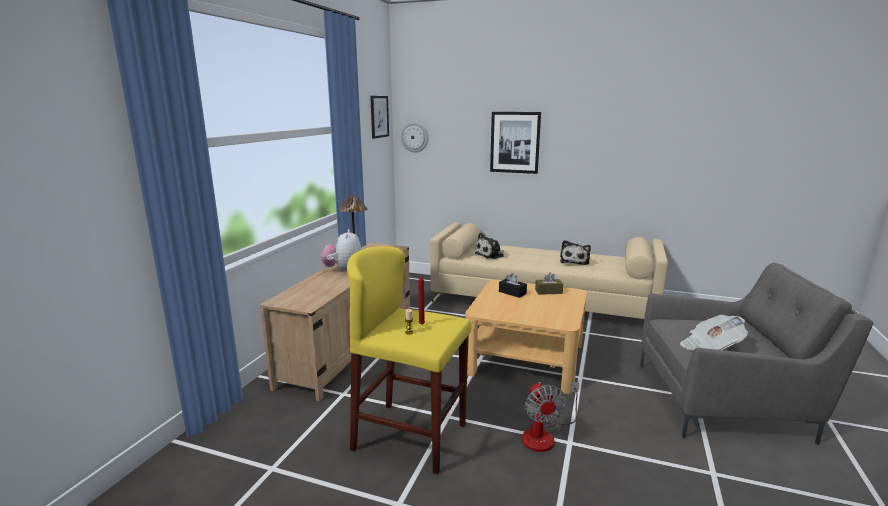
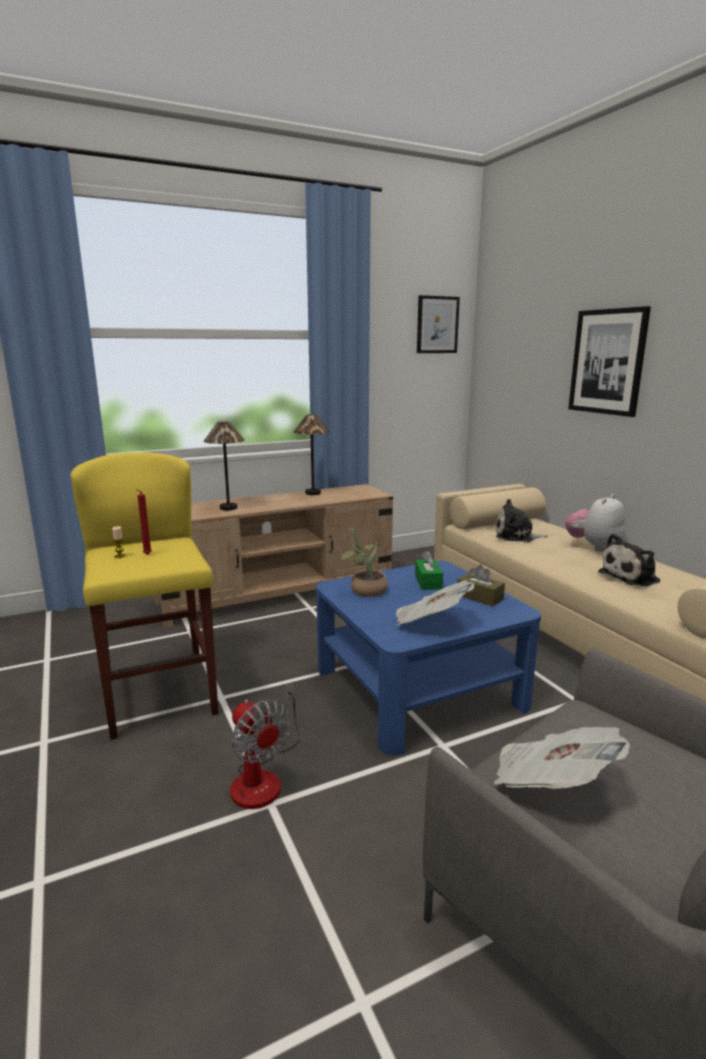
camera: 45 degrees right, 0 degrees up
(329, 284) = (229, 508): none -> table lamp
(344, 270) = (271, 501): plush toy -> plush toy (594, 547)
(415, 137) = (491, 355): wall clock -> none
(497, 308) = (364, 590): none -> potted plant
(512, 292) = (428, 582): black tissue box -> green tissue box
(526, 358) = (420, 687): beige coffee table -> blue coffee table
(544, 435) = (263, 776): fan -> fan turned 75 degrees counterclockwise
(558, 310) = (430, 621): none -> newspaper

